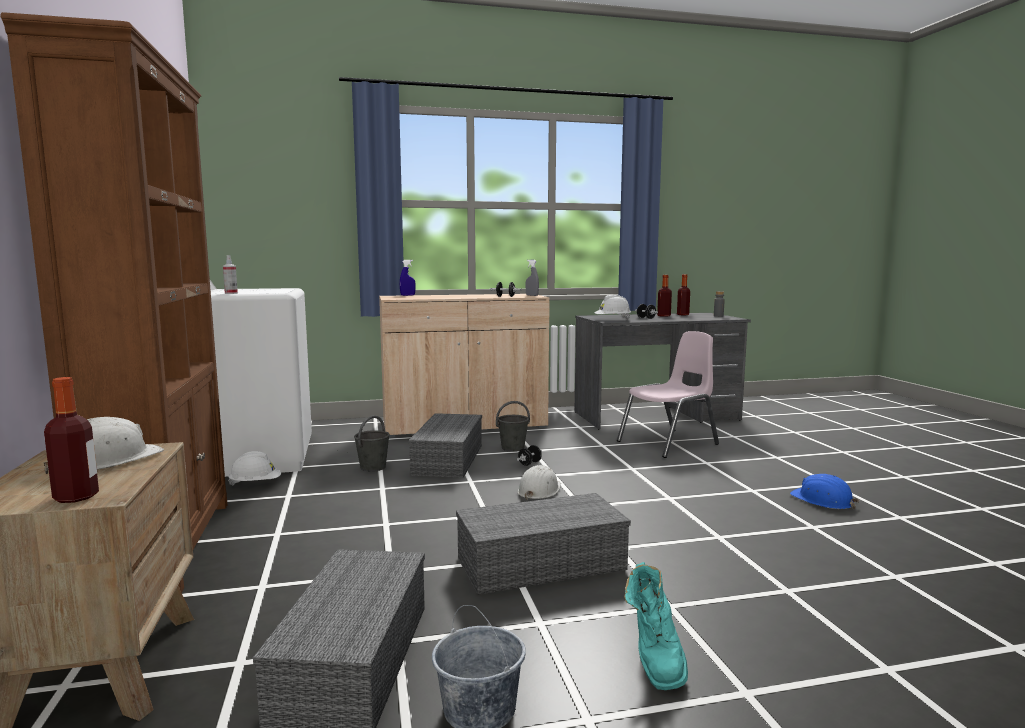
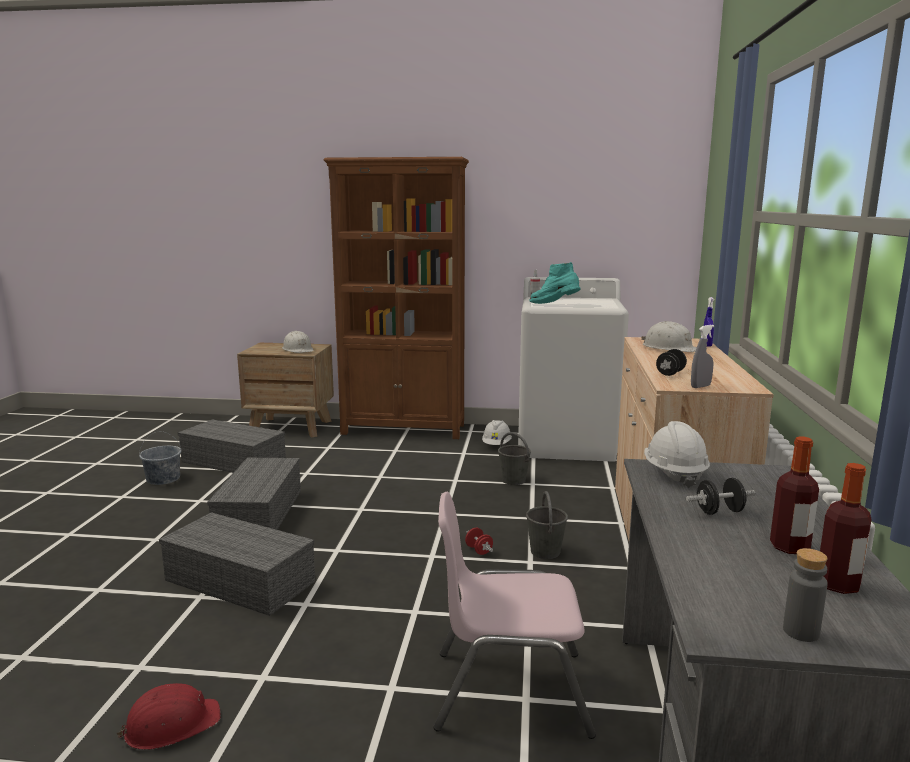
camera: 110 degrees right, 5 degrees up
(76, 497) = (255, 349): bottle -> none
(447, 459) = (521, 512): grey storage box -> grey storage box (243, 580)
(529, 463) = (479, 550): black dumbbell -> red dumbbell
(539, 490) = (392, 539): white hard hat -> white hard hat (670, 348)
(655, 659) = (125, 520): turquoise boot -> turquoise boot (554, 305)
(669, 443) = (509, 691): pink chair -> pink chair turned 105 degrees clockwise
(822, 500) = (171, 724): blue hard hat -> red hard hat

